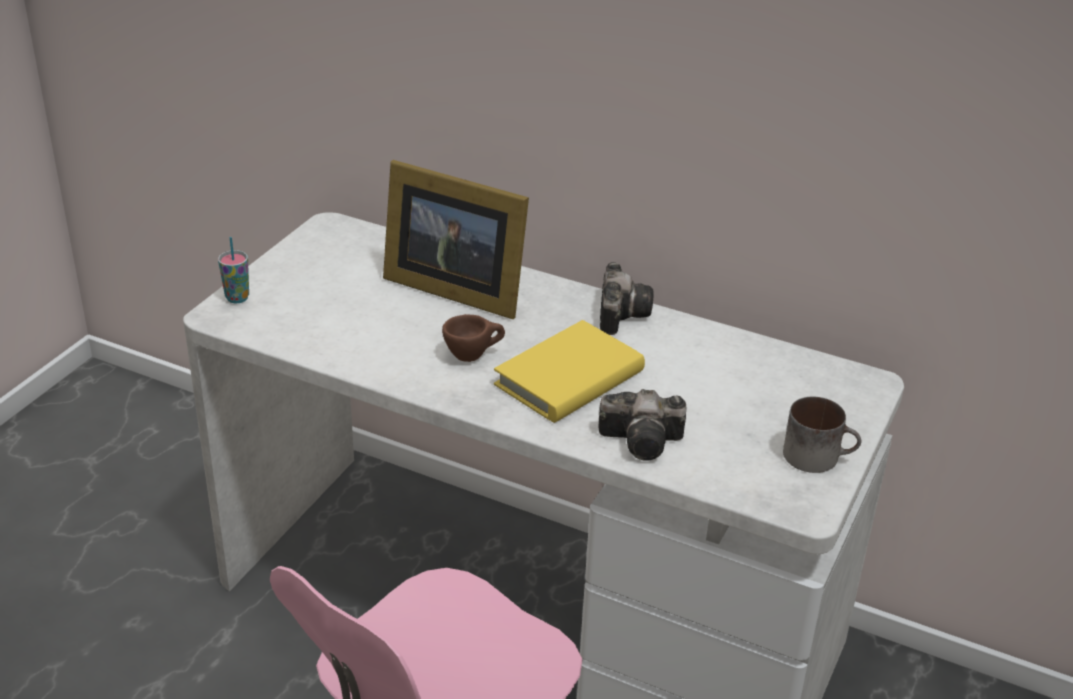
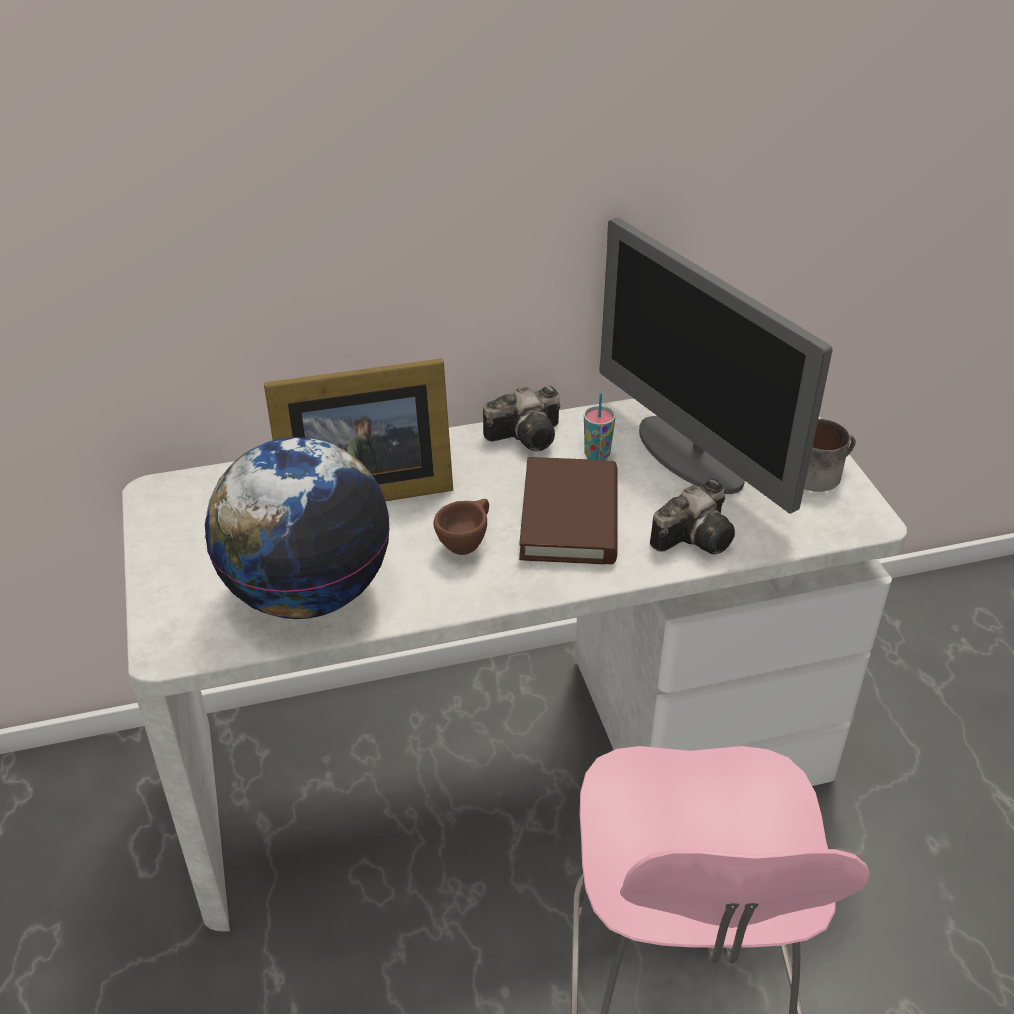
camera: 40 degrees left, 5 degrees up
(237, 298) = (164, 620): cup -> cup (597, 456)
(335, 328) = (307, 592): none -> globe
(569, 378) = (570, 517): yellow book -> brown book
(620, 313) = (529, 435): camera -> camera turned 105 degrees clockwise
(725, 389) = (691, 456): none -> monitor

